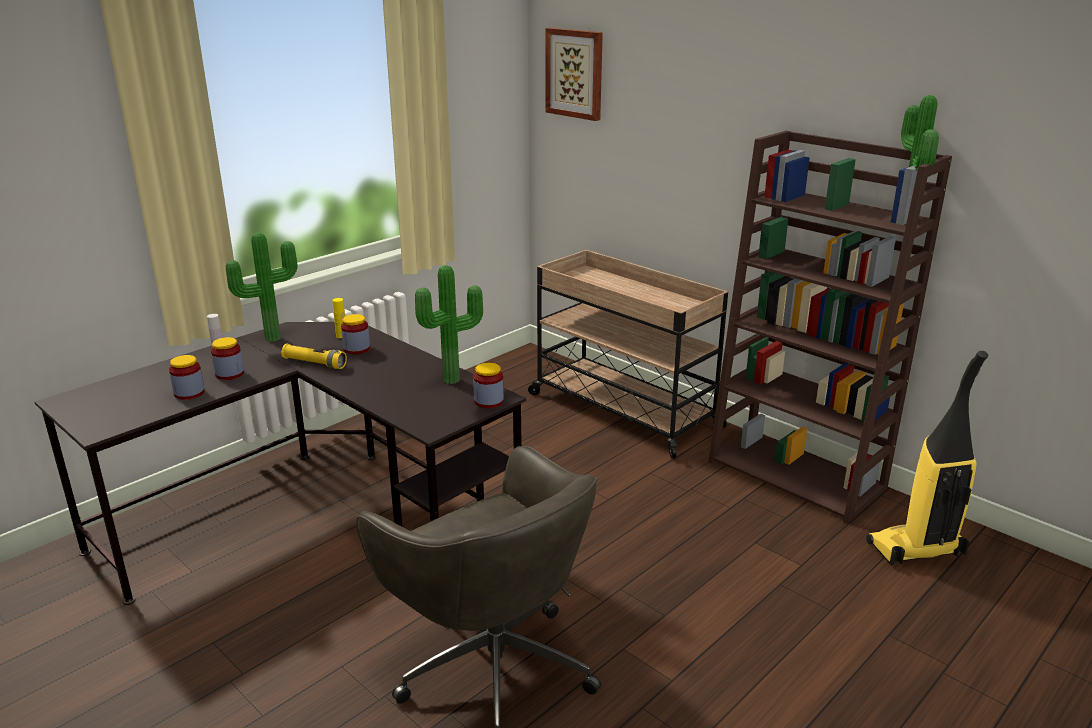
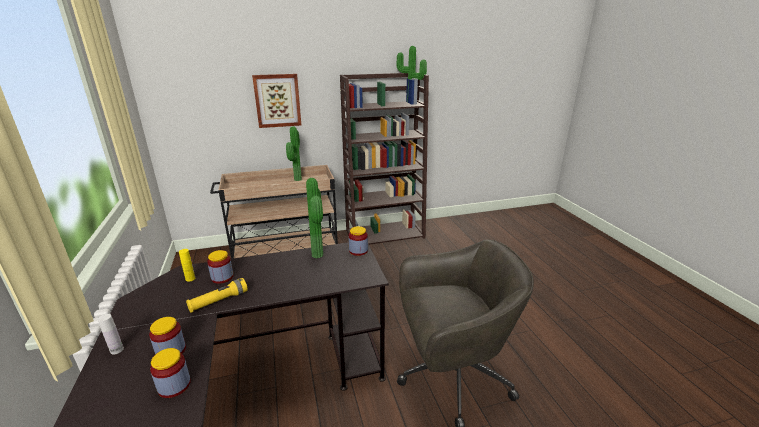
camera: 60 degrees left, 0 degrees up
(272, 337) = (136, 312): potted plant -> potted plant (296, 179)
(575, 73) = (178, 63): picture -> picture (277, 100)
(915, 550) = (451, 233): vacuum cleaner -> none

